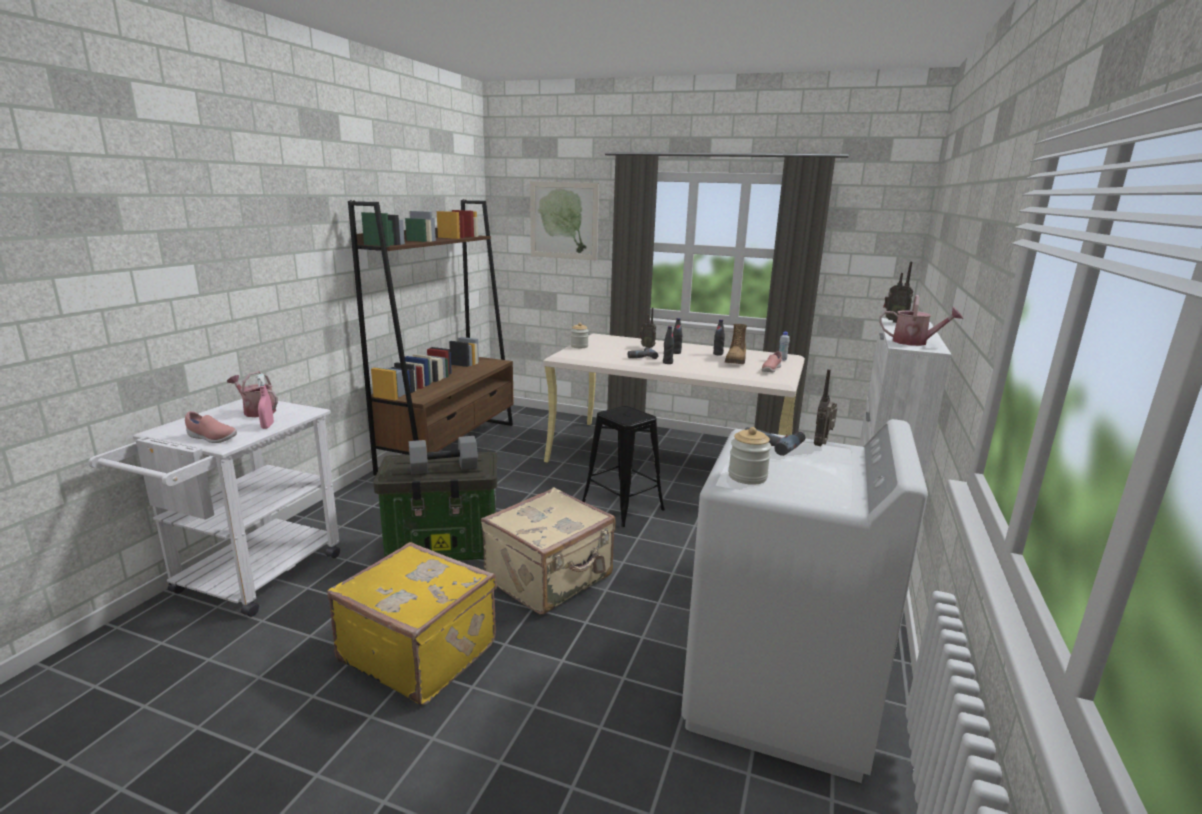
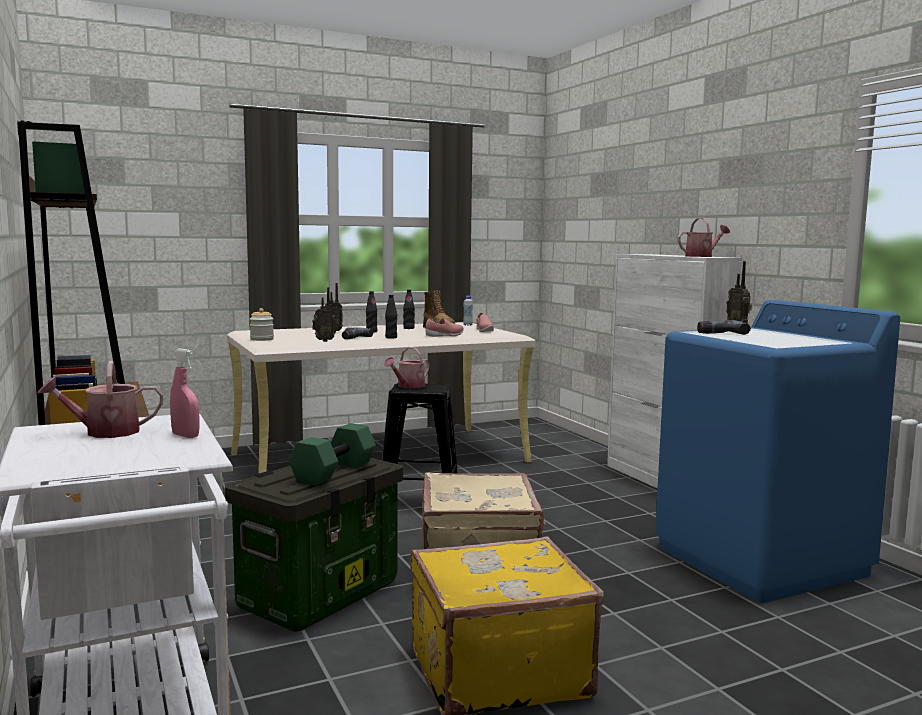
camera: 45 degrees left, 10 degrees down
(211, 438) = (155, 459): pink shoe -> pink shoe (445, 335)
(443, 468) = (334, 472): grey dumbbell -> green dumbbell
(564, 220) = (164, 189): picture -> none
(621, 411) = (408, 386): none -> watering can
(747, 477) = (772, 343): jar -> none
(778, 696) = (761, 561): white washing machine -> blue washing machine
(894, 321) = (635, 254): radio -> radio (323, 341)

